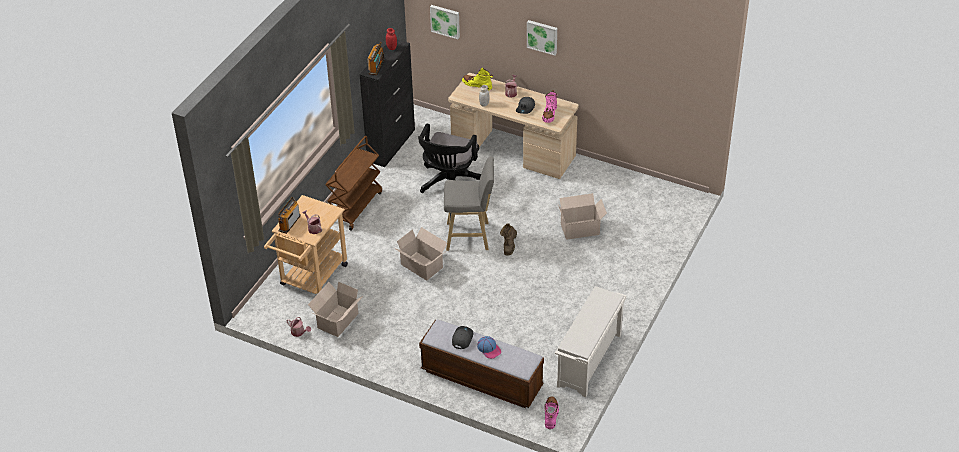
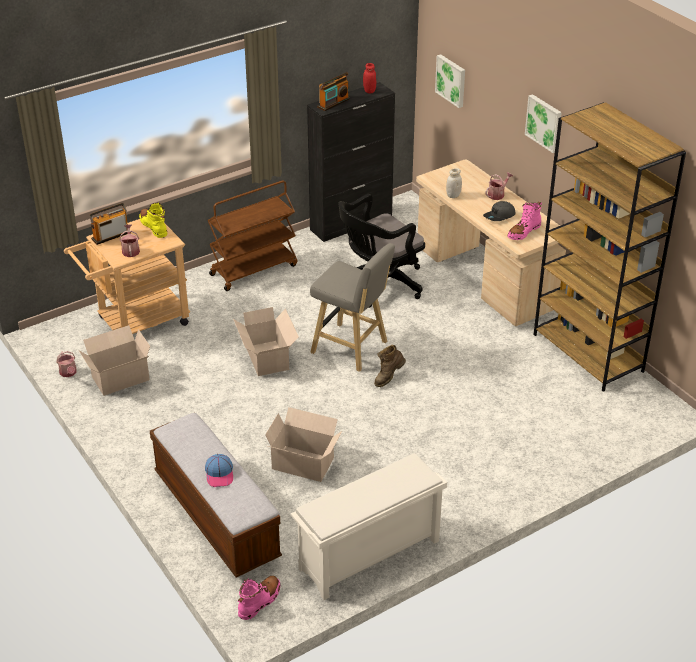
camera: 30 degrees right, 5 degrees down
(462, 338) = (199, 447): grey cap -> none
(477, 85) = (463, 174): yellow boot -> yellow boot (154, 227)
(581, 229) = (495, 393): cardboard box -> cardboard box (304, 464)
(615, 179) = (588, 353): none -> brown bookcase

